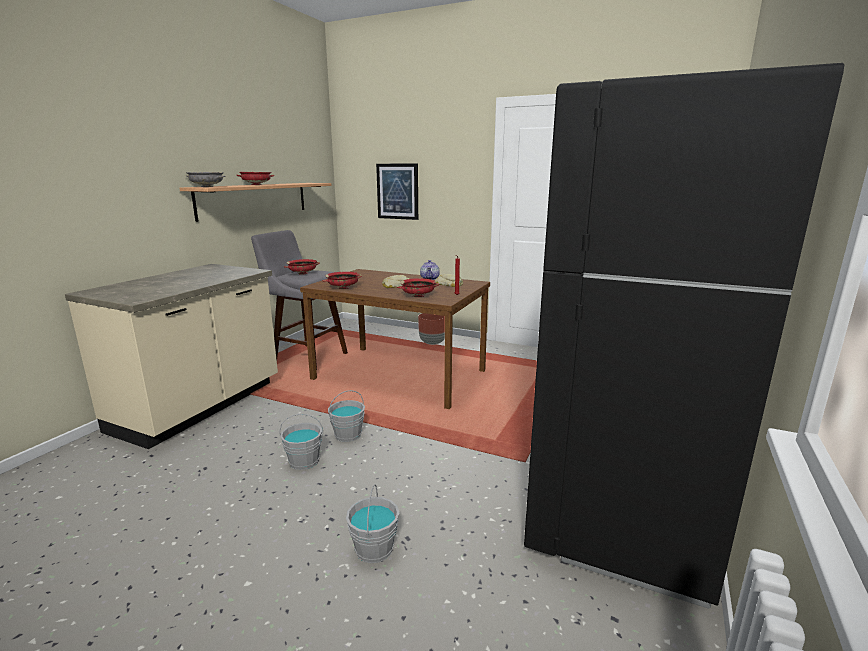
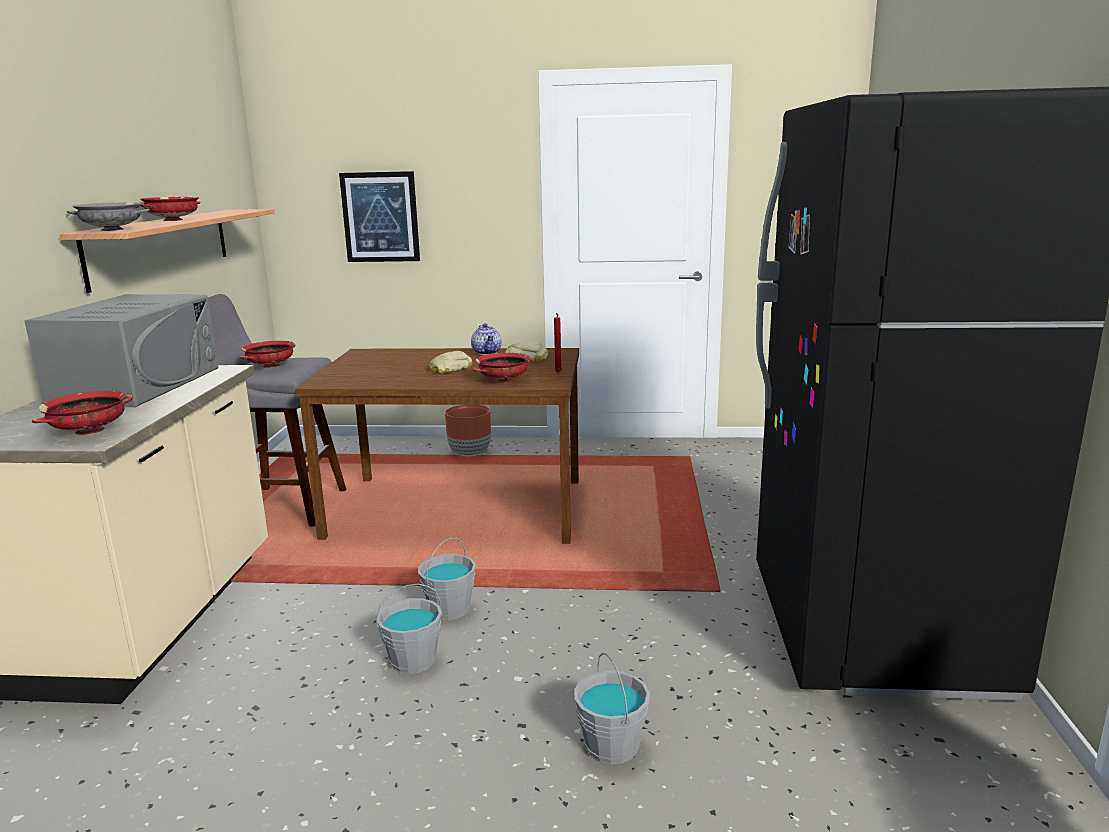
camera: 20 degrees left, 0 degrees up
(202, 274) = (137, 385): none -> grey microwave
(342, 288) = (370, 381): red bowl -> red bowl (88, 431)

